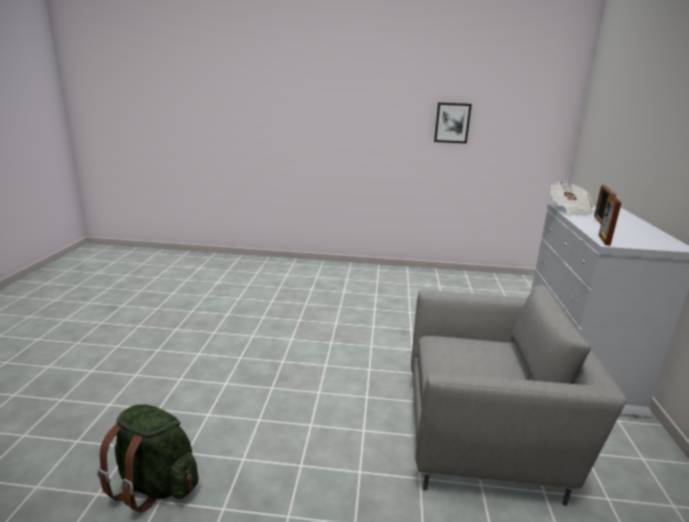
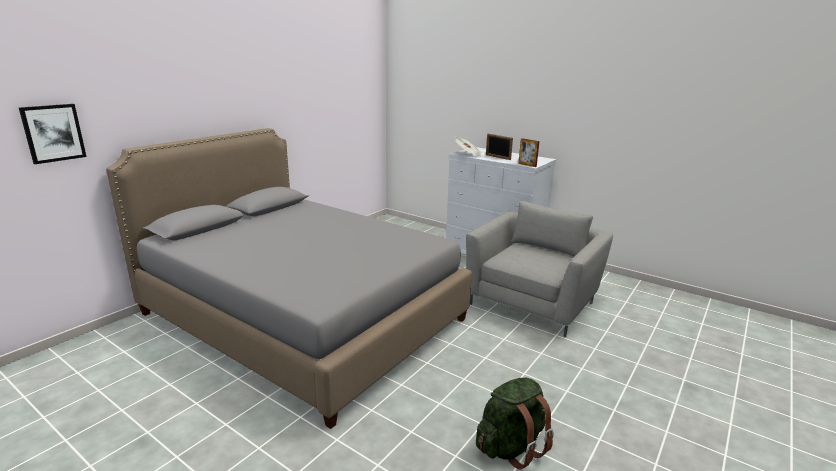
camera: 60 degrees left, 0 degrees up
(293, 305) = (303, 317): none -> grey bed
(452, 123) = (315, 105): picture -> picture (53, 133)

